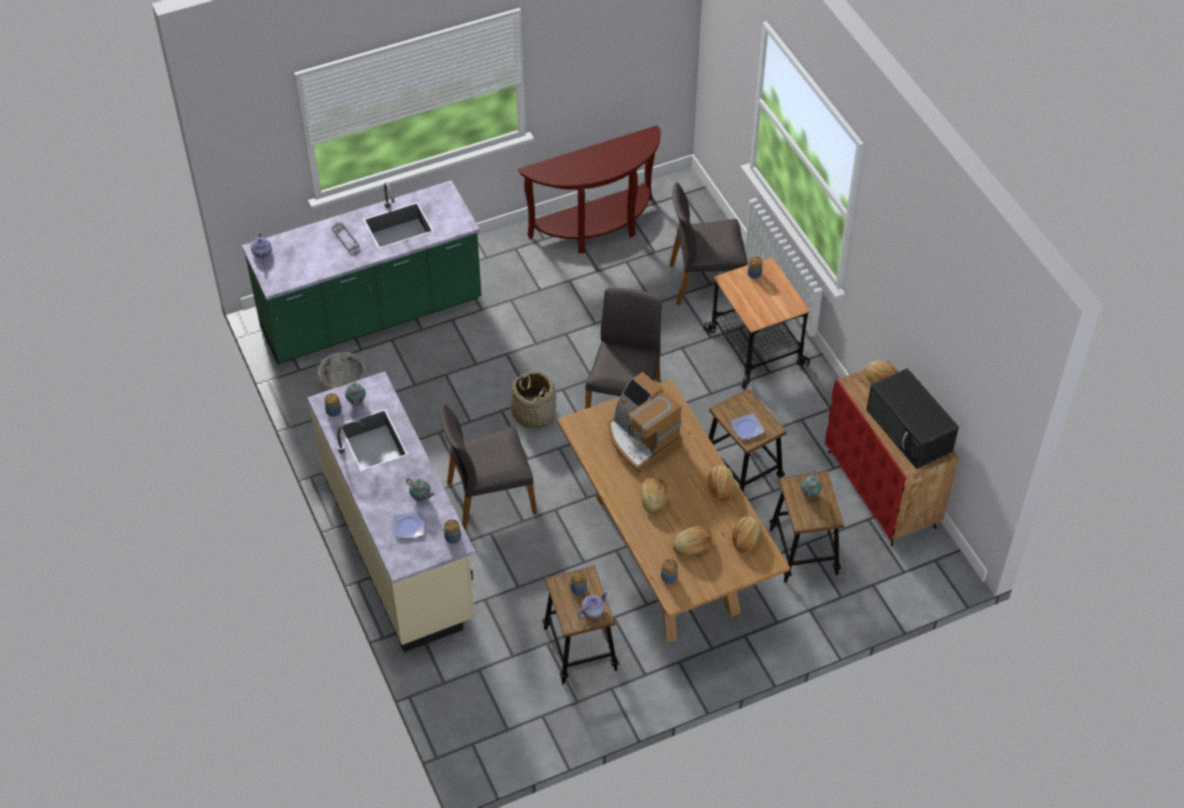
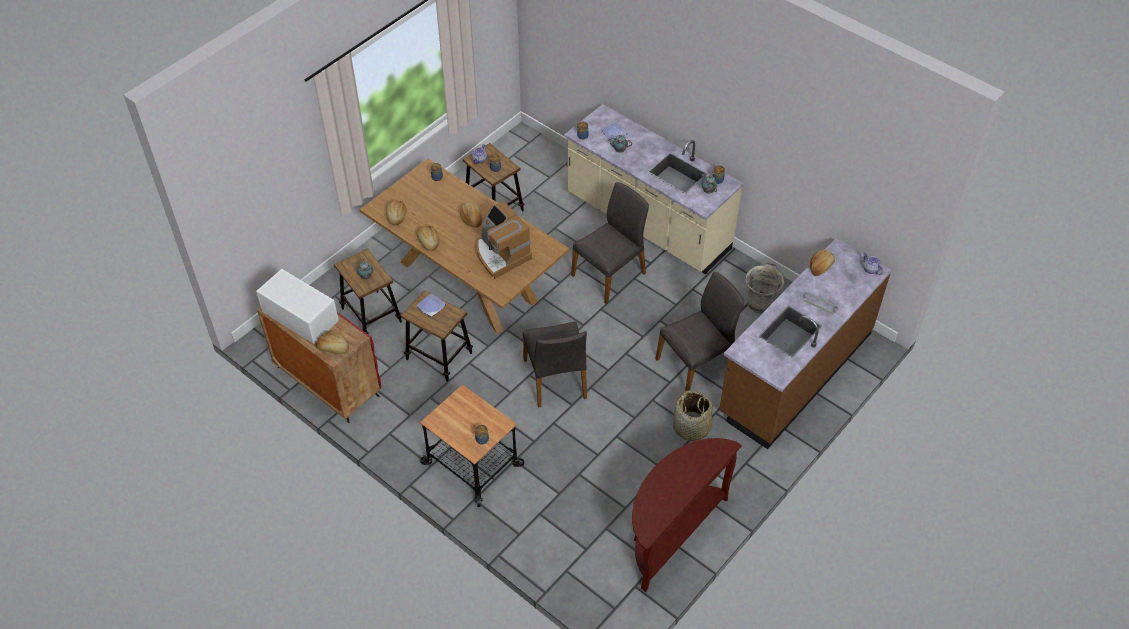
camera: 155 degrees right, 0 degrees up
(372, 316) = (794, 373): green counter -> brown counter
(533, 413) = (618, 343): basket -> basket (691, 427)
(641, 439) = (501, 254): coffee machine -> coffee machine turned 150 degrees counterclockwise
(692, 546) = (430, 200): bread -> bread (821, 267)
(705, 281) = (545, 514): grey chair -> grey chair (696, 364)
(910, 431) = (299, 315): black microwave -> white microwave

